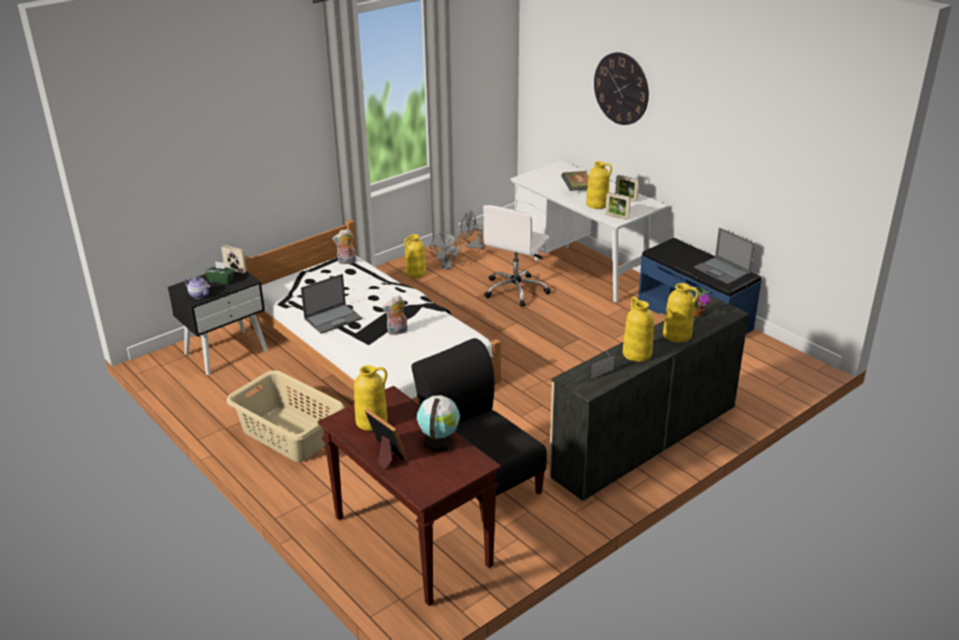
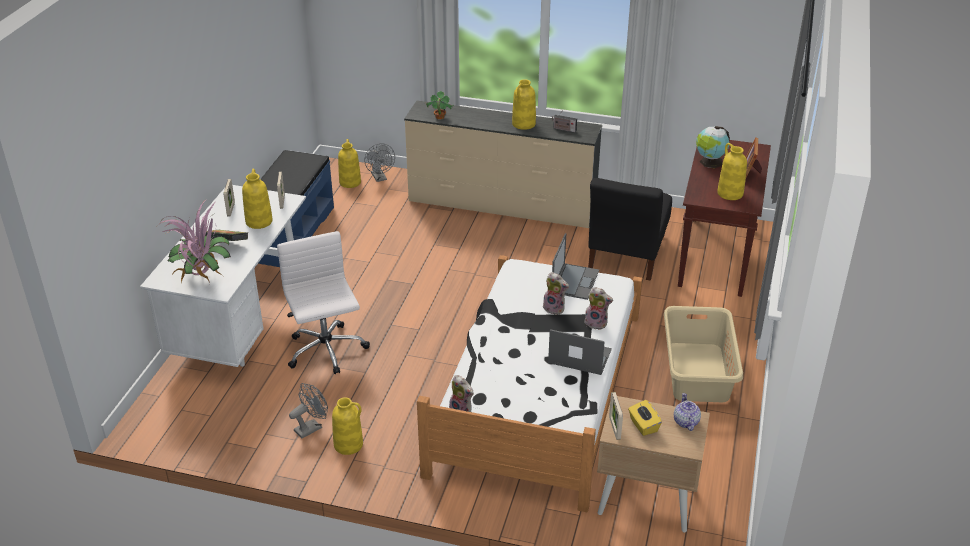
camera: 125 degrees left, 5 degrees up
(221, 280) = (643, 425): green tissue box -> yellow tissue box
(226, 351) = (645, 499): black nightstand -> beige nightstand
(356, 342) = (597, 323): none -> plush toy
(471, 246) = (240, 431): grey fan -> grey fan (380, 178)
(516, 290) = (326, 351): white office chair -> white office chair turned 105 degrees counterclockwise
(545, 176) = (202, 278): none -> potted plant
(621, 88) = (162, 123): wall clock -> none
(677, 335) = (480, 116): yellow vase -> yellow vase (350, 182)
(722, 271) = (292, 166): laptop -> laptop (575, 281)

